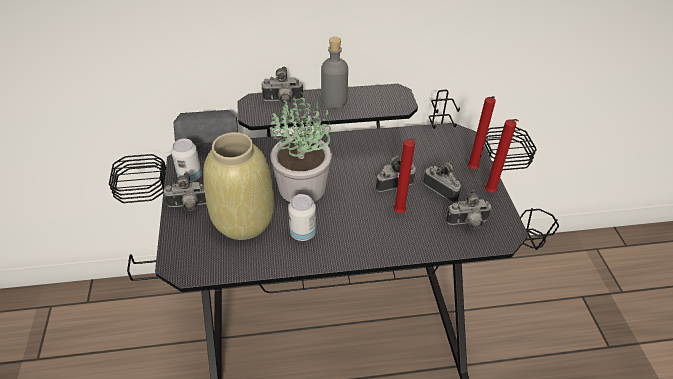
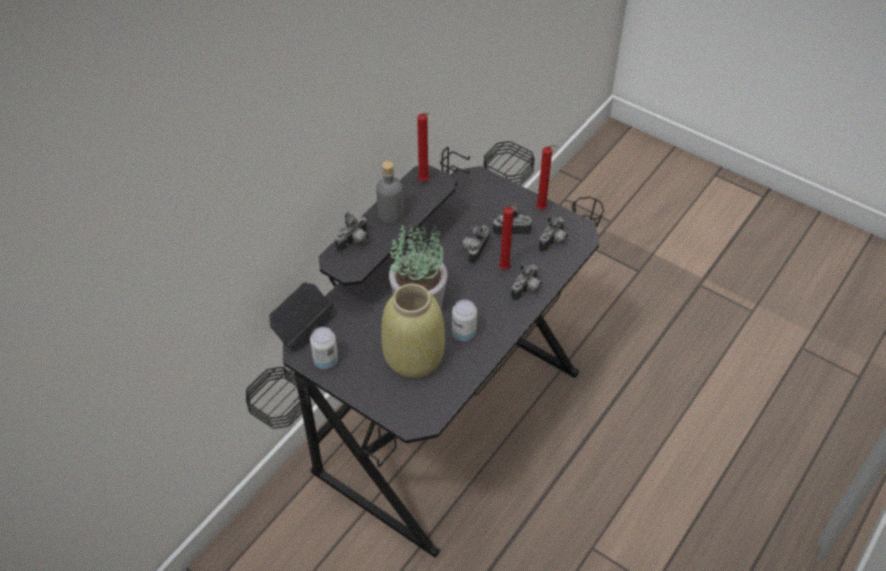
camera: 45 degrees left, 5 degrees up
(188, 206) = (360, 381): camera -> camera (527, 290)
(472, 170) = (512, 200): red candle -> red candle (424, 181)

